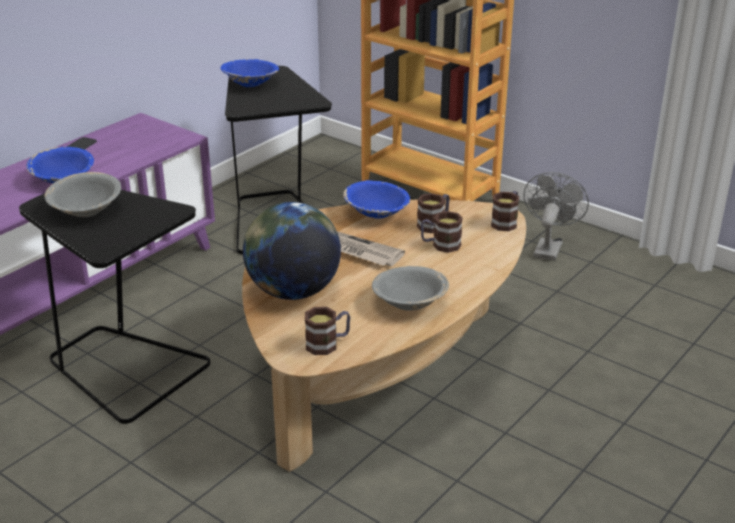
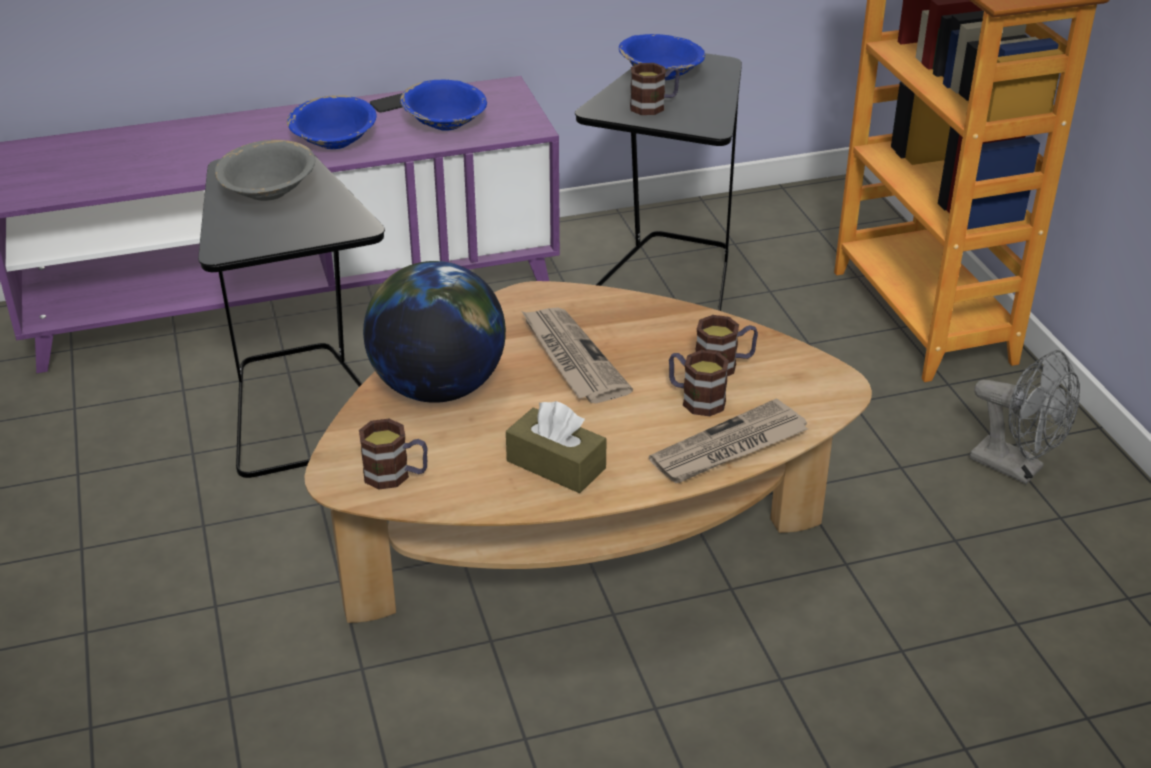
camera: 35 degrees right, 5 degrees up
(376, 213) = (667, 319): blue bowl -> blue bowl (445, 123)
(409, 303) = (556, 465): grey bowl -> brown tissue box
(486, 261) = (729, 448): none -> newspaper
(506, 222) = (830, 401): mug -> mug (654, 106)
(548, 247) = (1016, 468): grey fan -> grey fan turned 75 degrees clockwise

